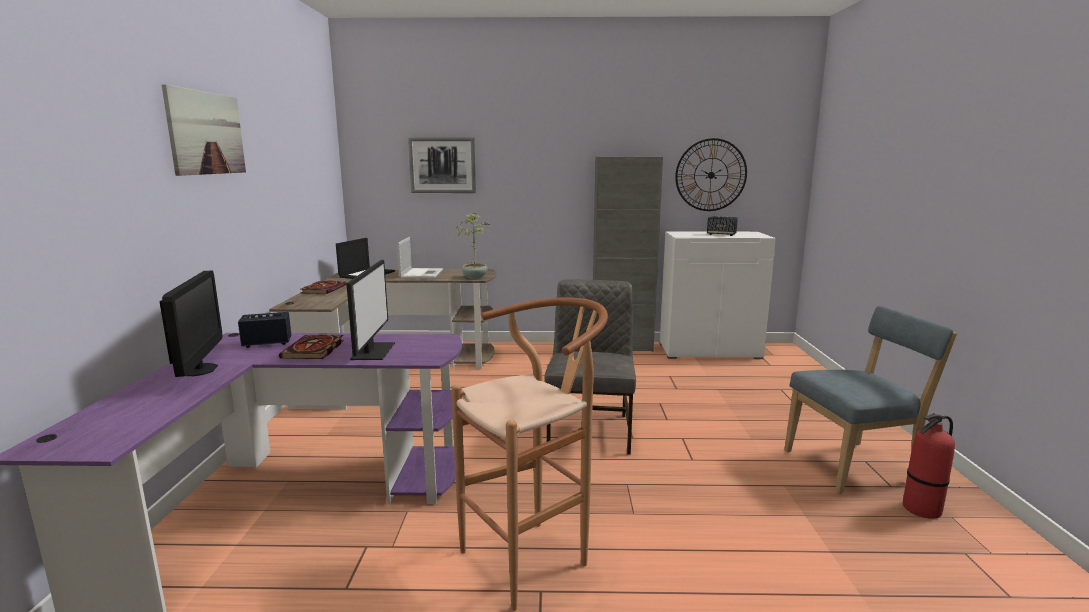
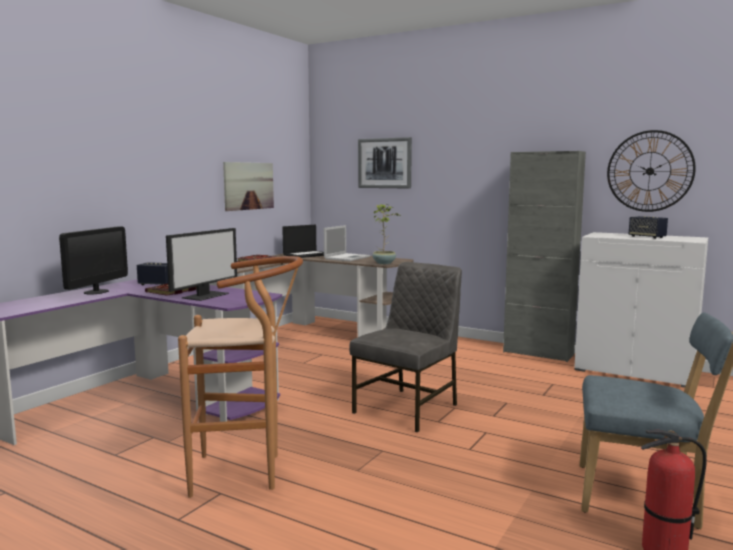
camera: 30 degrees right, 5 degrees down
(206, 133) = (153, 134): picture -> picture (249, 186)

